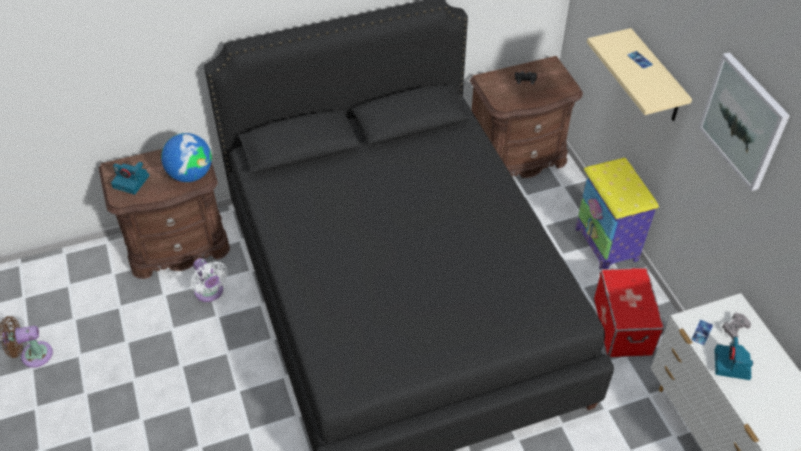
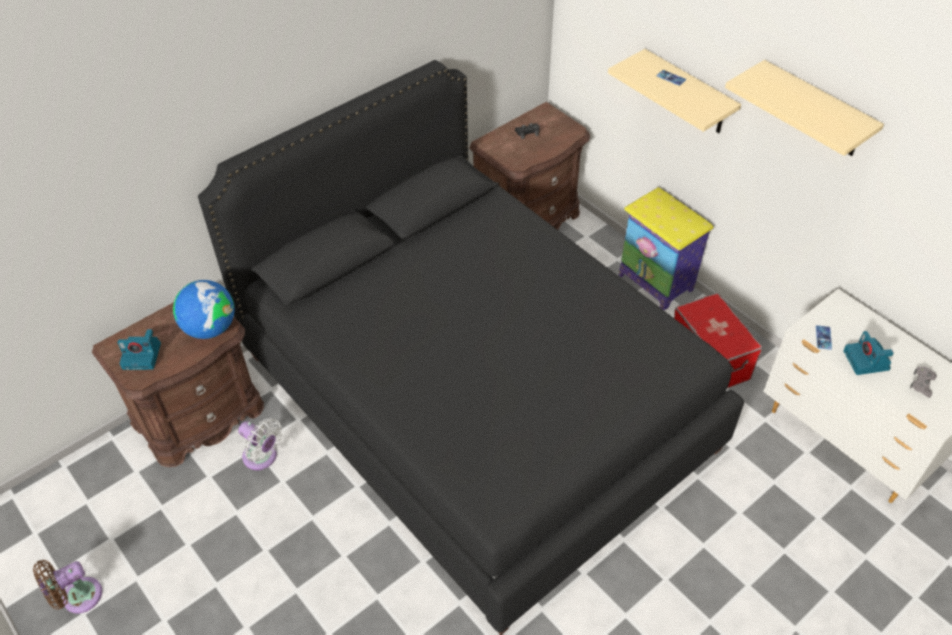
camera: 20 degrees left, 0 degrees up
(735, 328) = (850, 324): grey game controller -> grey game controller (922, 384)
(744, 121) = (815, 110): picture -> beige shelf

